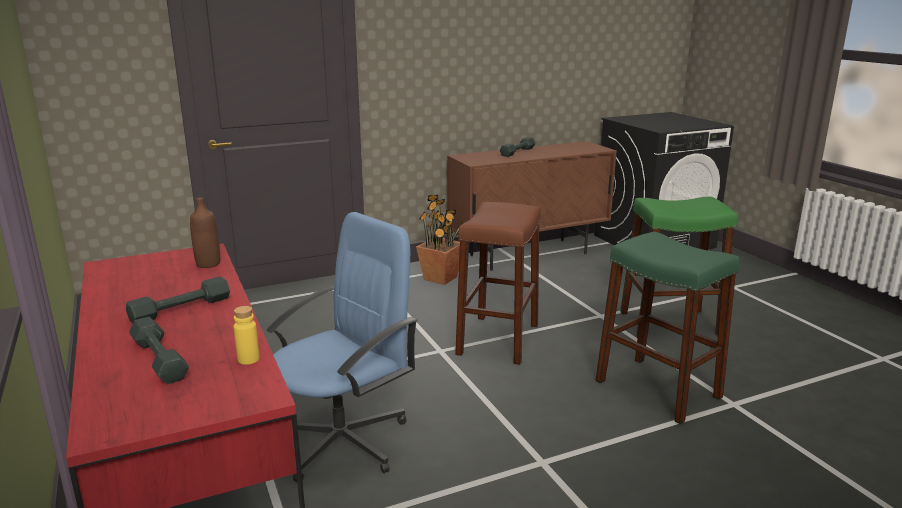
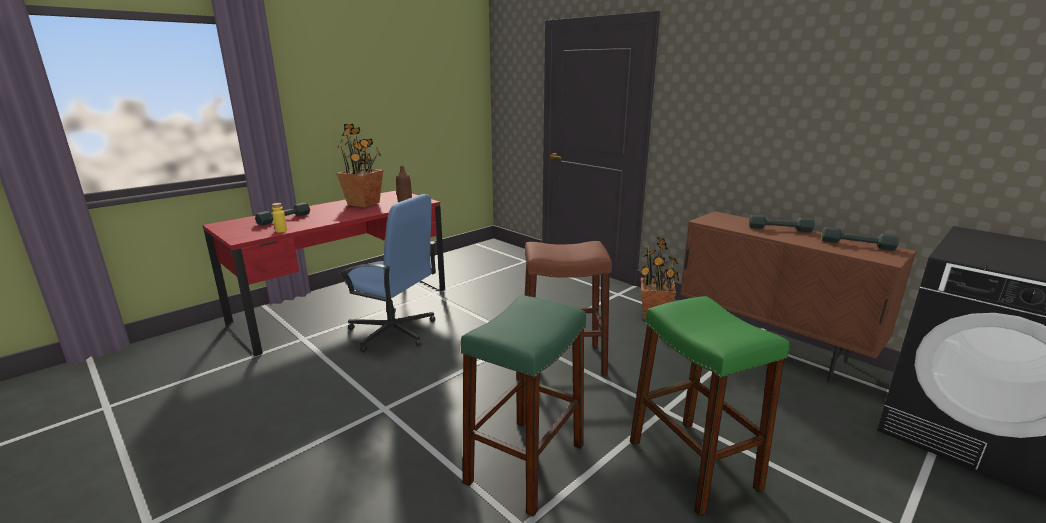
camera: 70 degrees right, 0 degrees up
(148, 291) = (364, 203): none -> potted plant
(181, 309) = (341, 212): grey dumbbell -> grey dumbbell (857, 245)

